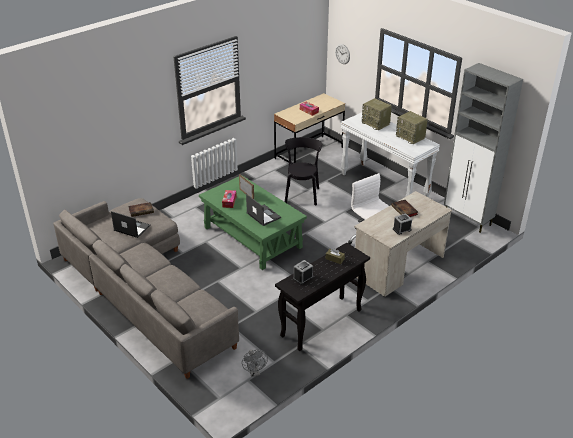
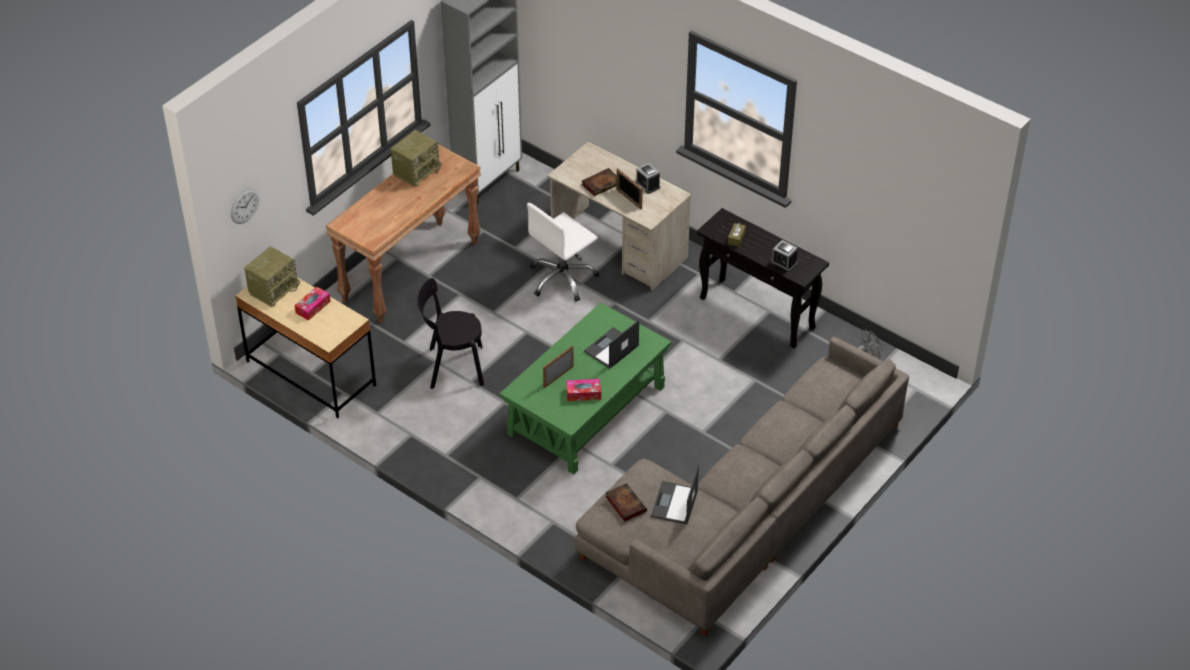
camera: 100 degrees left, 10 degrees up
(376, 123) = (376, 210): radio -> radio (273, 289)
(384, 186) = (410, 271): white console table -> brown console table
(387, 220) = (629, 199): none -> picture frame

